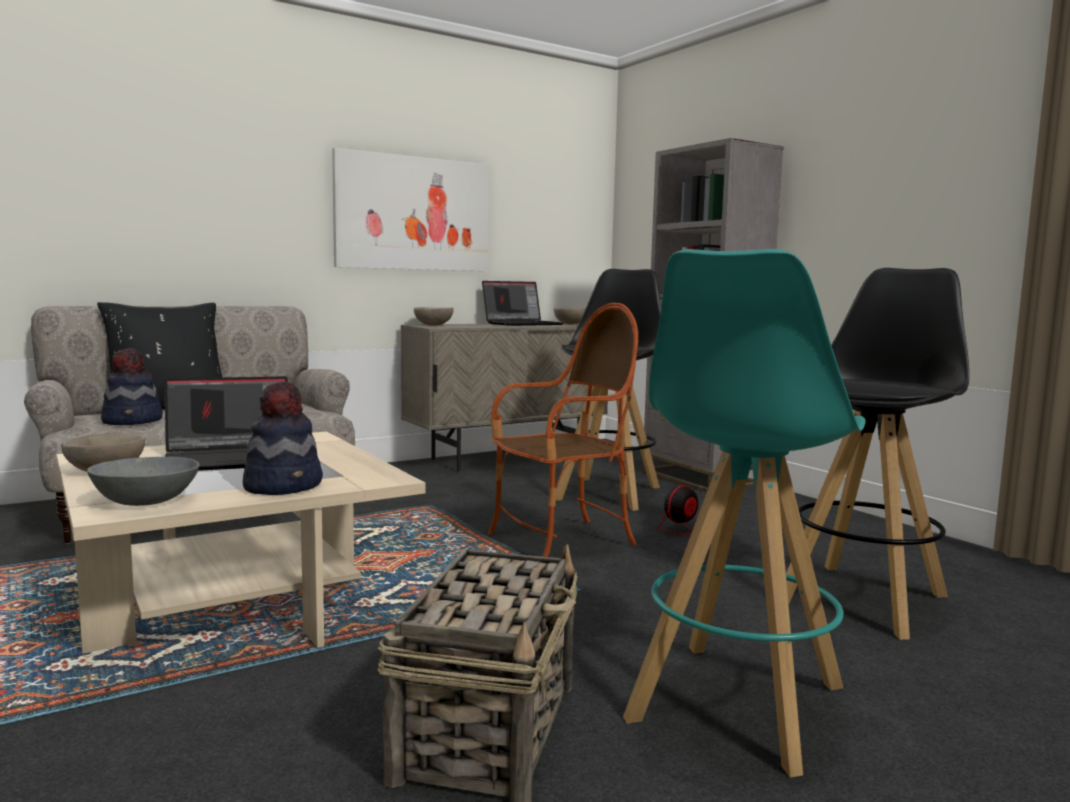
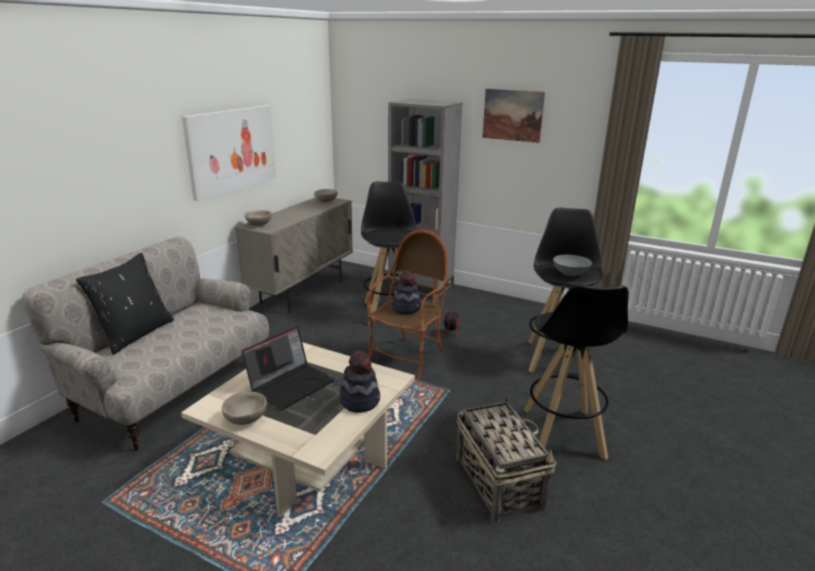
camera: 30 degrees left, 15 degrees up
(133, 421) = (147, 359): hat -> hat (406, 308)
(146, 501) = (320, 437): grey bowl -> grey bowl (571, 273)
(522, 324) = (302, 209): laptop -> none
(735, 704) = (563, 433): turquoise stool -> black stool
(865, 152) = (512, 115): none -> picture

